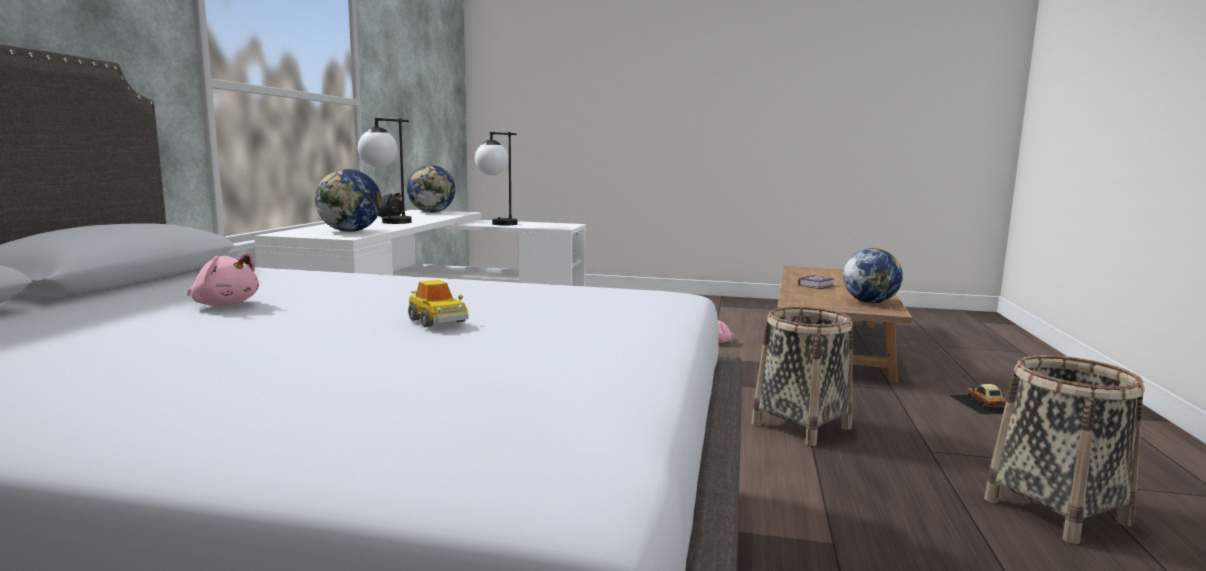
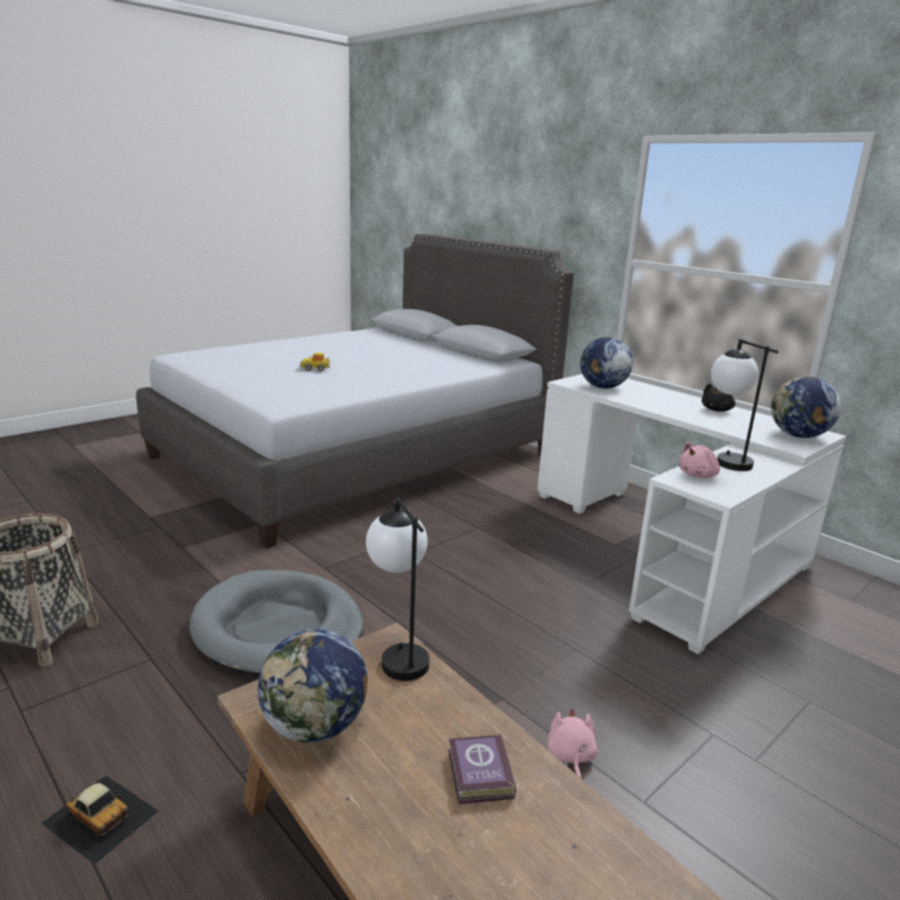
camera: 125 degrees right, 10 degrees up
(225, 304) = (398, 357): pink plush toy -> pink plush toy (699, 475)
(387, 223) = (664, 403): table lamp -> table lamp (398, 653)
(801, 426) = (278, 629): basket -> grey dog bed

